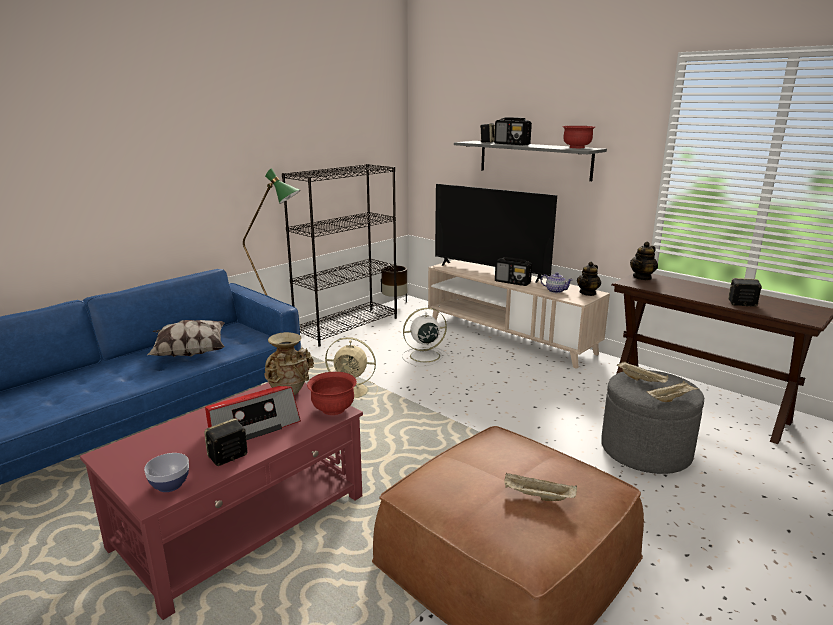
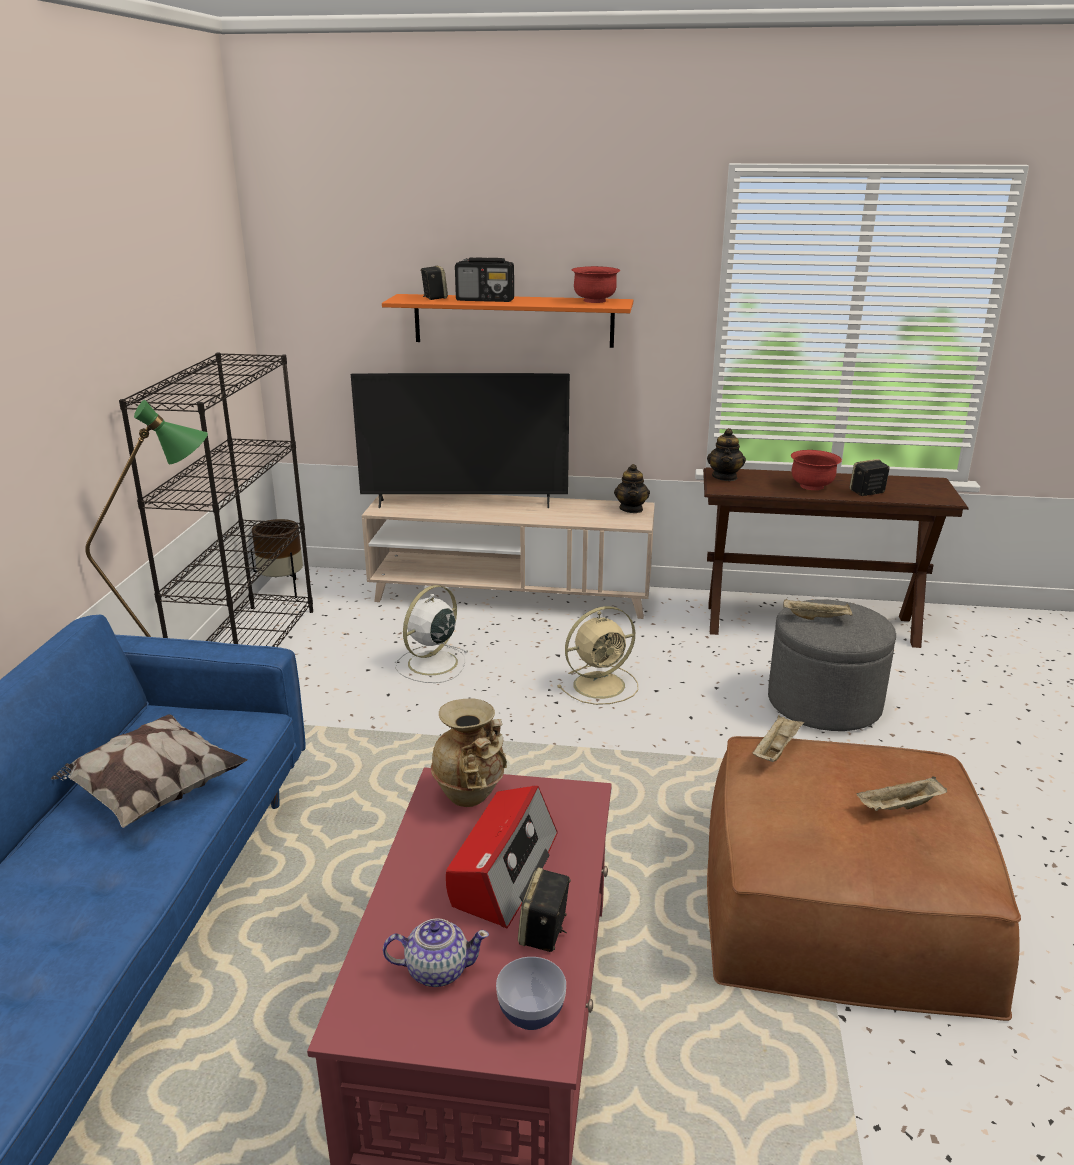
camera: 35 degrees left, 5 degrees up
(333, 409) = (571, 796): red bowl -> red bowl (812, 486)
(353, 391) = (396, 757): beige fan -> beige fan (601, 684)
(513, 282) = (519, 514): radio -> none
(534, 160) = (513, 320): grey shelf -> orange shelf
(555, 291) = (589, 515): teapot -> teapot (436, 970)
(671, 399) = (869, 632): beige tray -> beige tray (776, 750)

